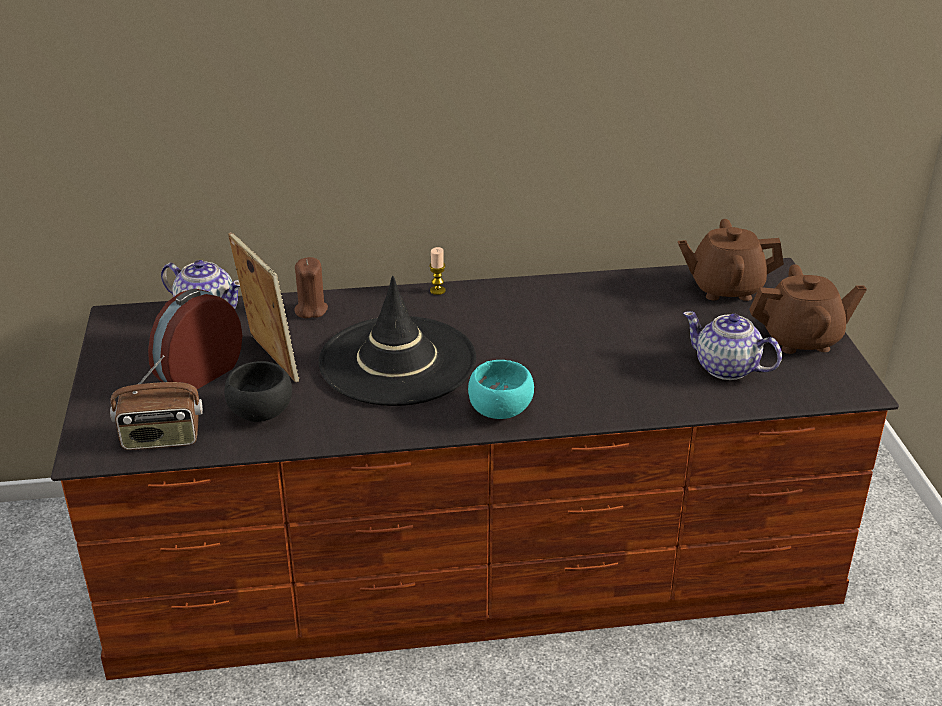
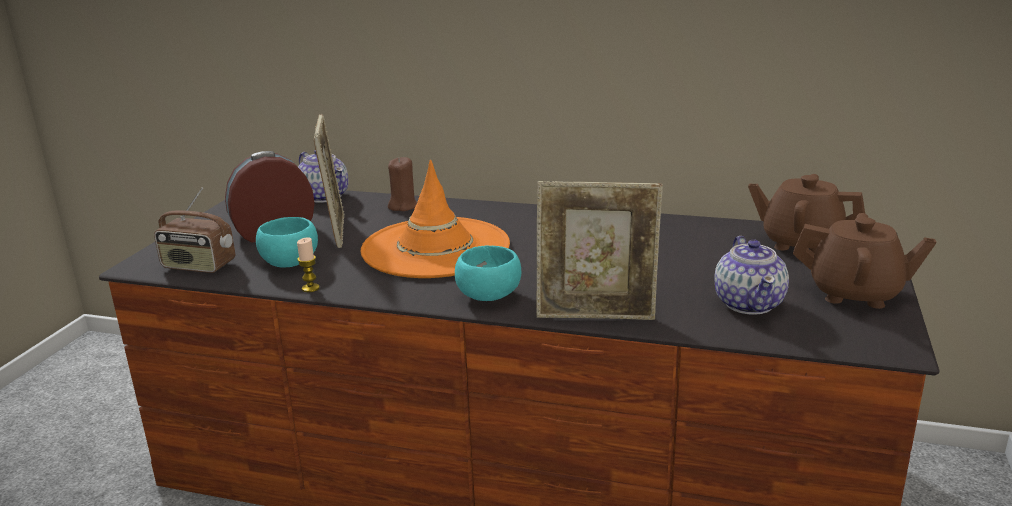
camera: 25 degrees right, 10 degrees down
(260, 411) = (290, 262): black bowl -> turquoise bowl
(397, 361) = (435, 248): black hat -> orange hat
(437, 290) = (519, 208): candle -> candle (310, 288)
(613, 411) = (596, 316): none -> picture frame
(727, 368) = (749, 303): teapot -> teapot turned 150 degrees counterclockwise

